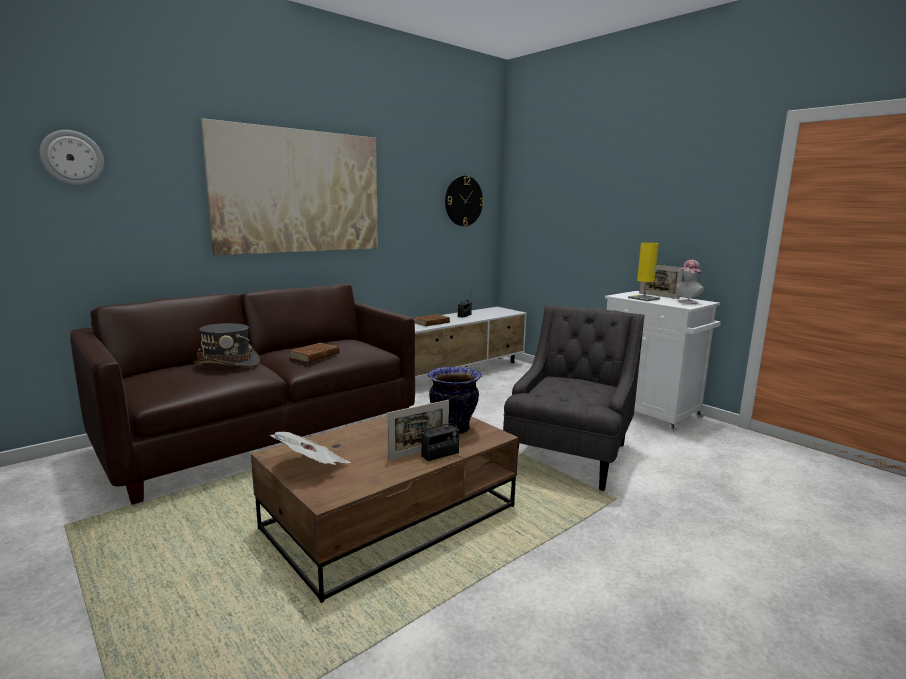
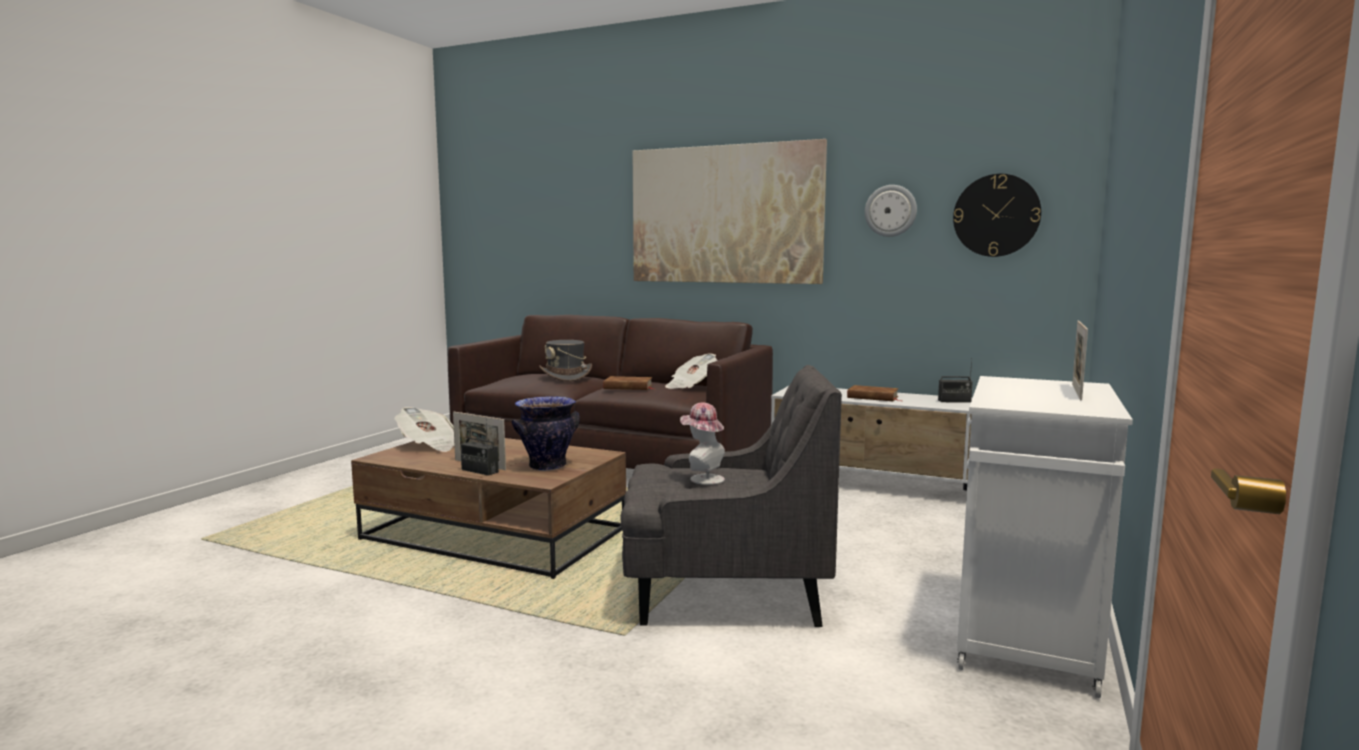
camera: 65 degrees right, 5 degrees down
(72, 158) = (545, 198): wall clock -> wall clock (890, 211)
(347, 342) = (691, 386): none -> newspaper
(643, 298) = (1011, 387): yellow table lamp -> none
(686, 302) = (1049, 403): hat -> hat (702, 478)

